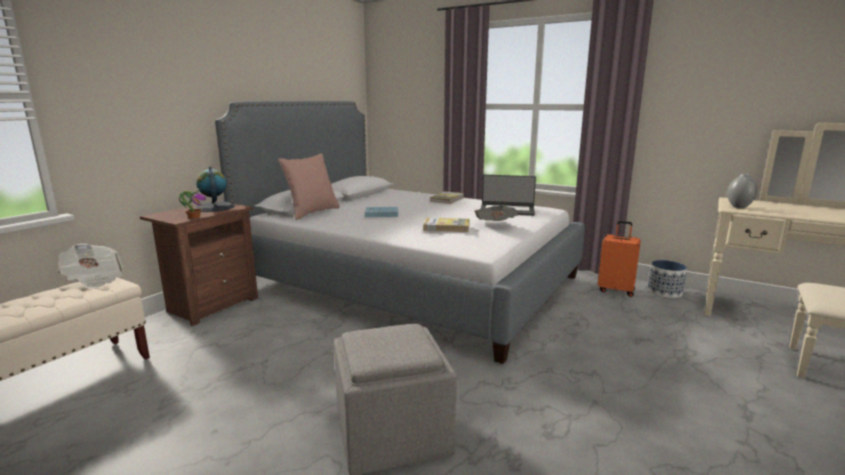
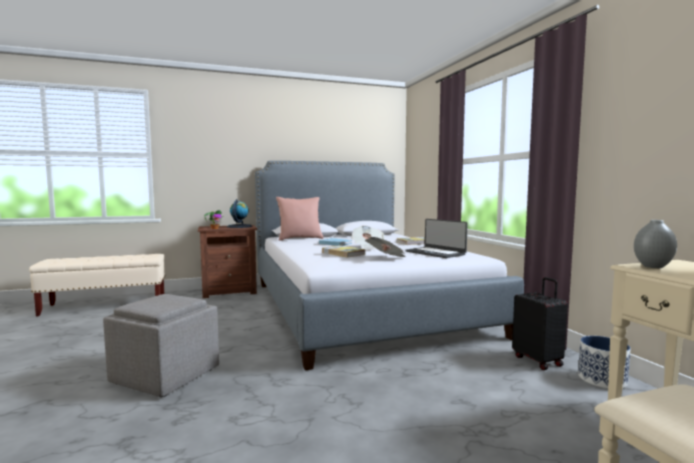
camera: 40 degrees right, 10 degrees down
(94, 279) = (150, 254): newspaper -> newspaper (368, 247)
(616, 290) = (538, 360): orange suitcase -> black suitcase

